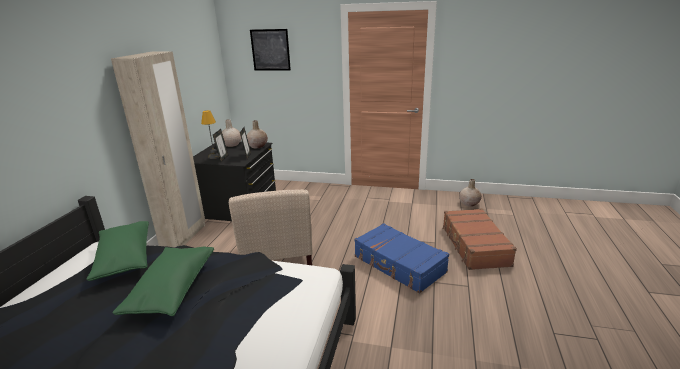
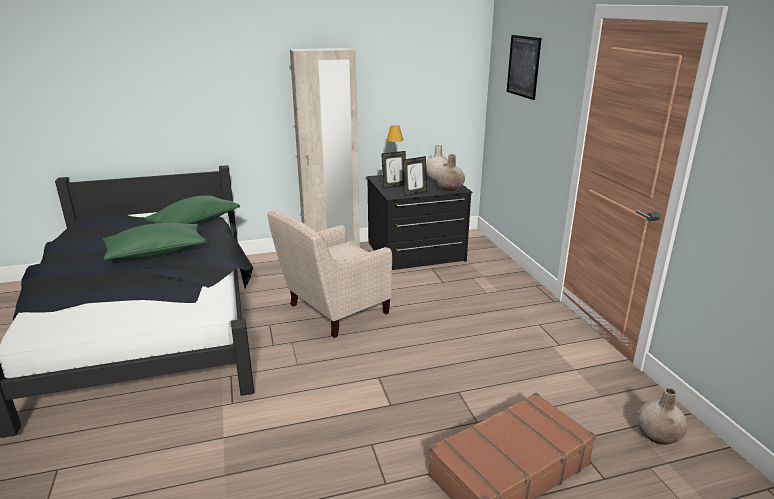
camera: 60 degrees right, 0 degrees up
(399, 265) = (388, 401): blue suitcase -> none

